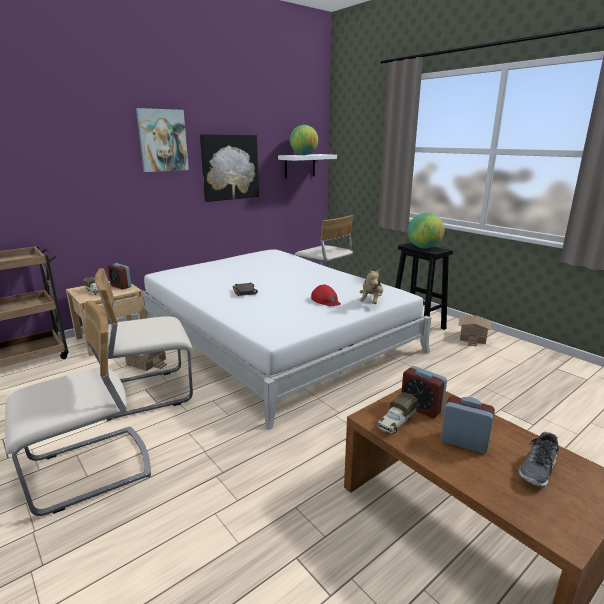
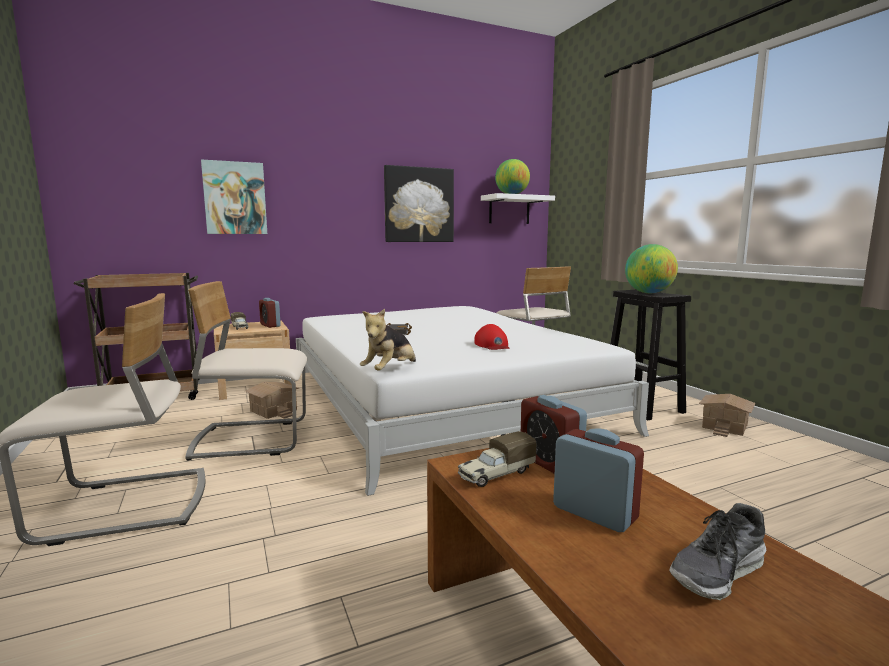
camera: 15 degrees right, 10 degrees down
(162, 140) = (340, 169): picture -> picture (235, 198)
(371, 302) = (554, 350): plush toy -> plush toy (390, 371)

